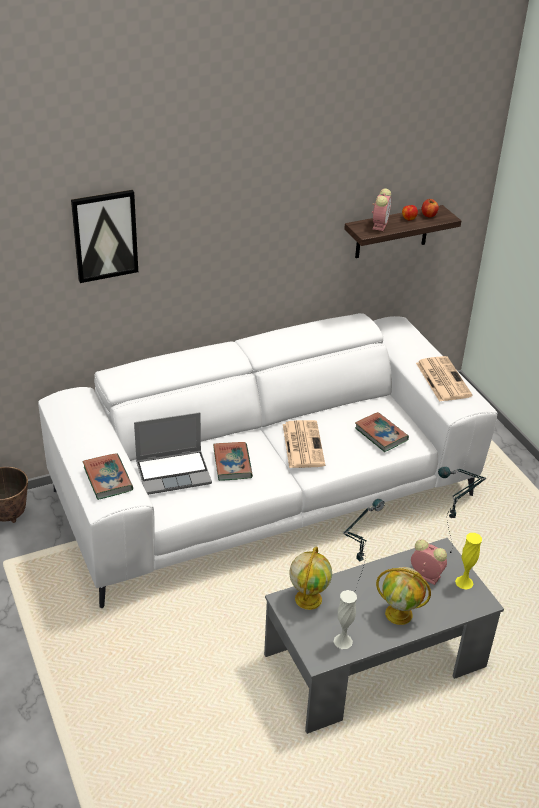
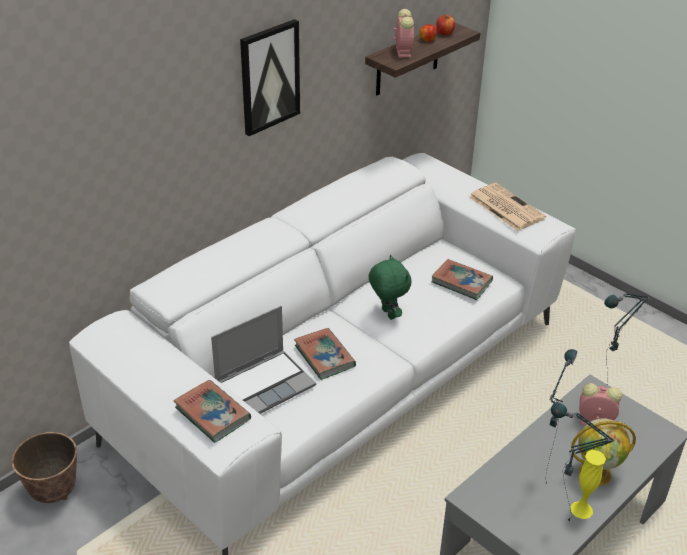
camera: 20 degrees left, 0 degrees up
(105, 235) = (124, 116): picture -> picture (269, 77)
(302, 444) = (387, 314): newspaper -> green plush toy
(308, 598) = (493, 486): globe -> none
(343, 641) = (558, 524): white vase -> table lamp
(464, 582) = (636, 417): yellow vase -> yellow vase (581, 509)

